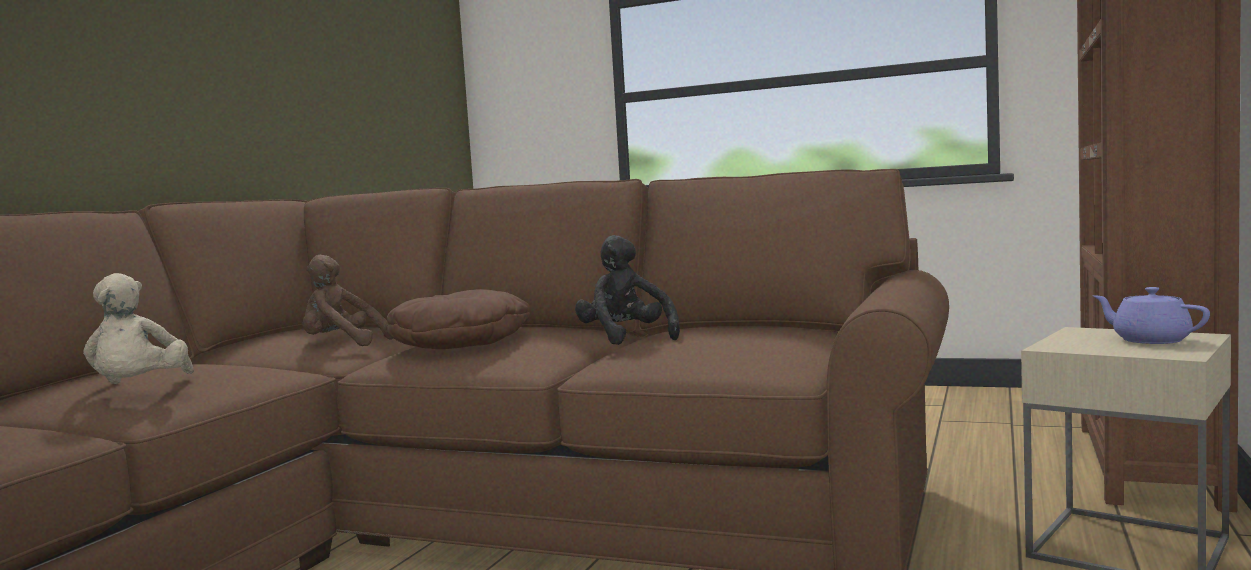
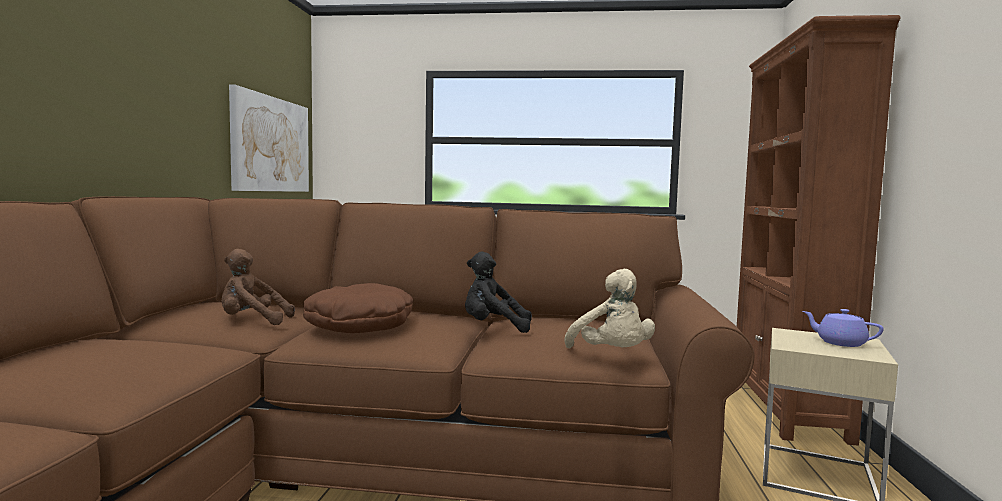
camera: 15 degrees left, 0 degrees up
(139, 390) = (95, 374): beige plush toy -> beige plush toy (612, 355)
(403, 126) = (271, 144): none -> picture
(625, 338) = (493, 328): black plush toy -> black plush toy turned 45 degrees counterclockwise

